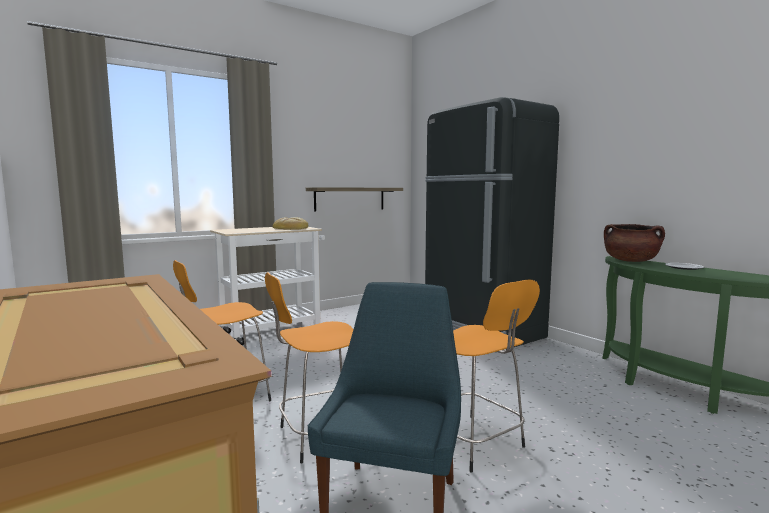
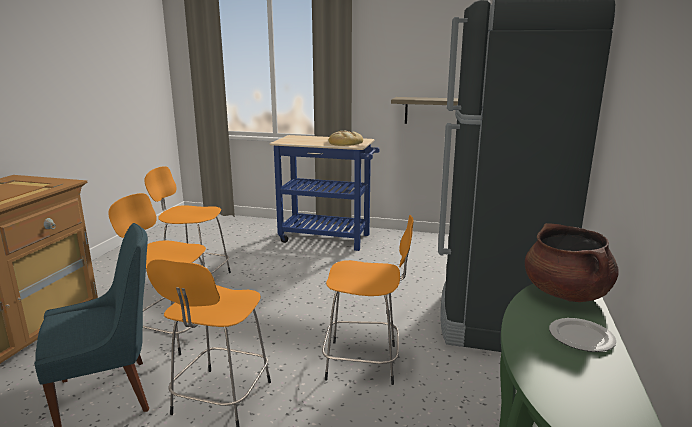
camera: 50 degrees right, 10 degrees up
(272, 332) = (326, 238): white cart -> blue cart
(486, 379) = (365, 362): none -> orange stool

